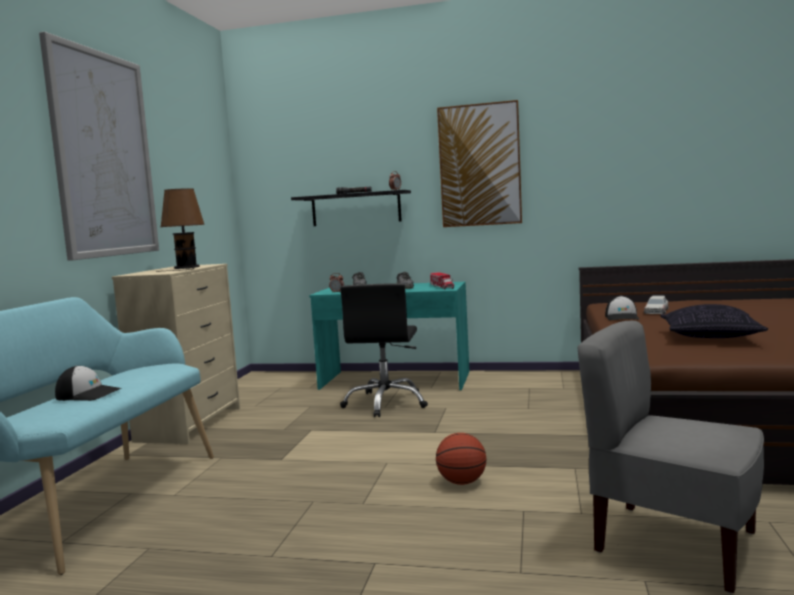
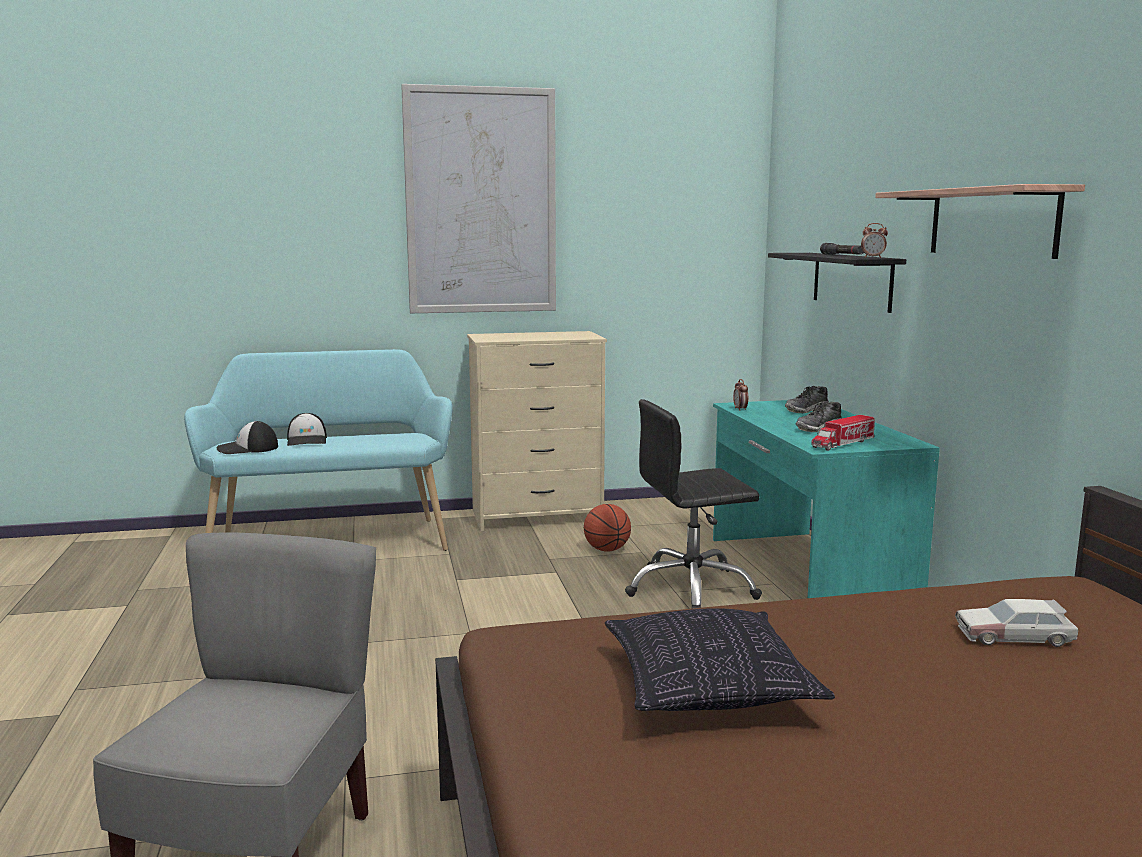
camera: 65 degrees right, 5 degrees up
(186, 268) = (548, 336): brown table lamp -> none
(462, 482) = (423, 686): basketball -> basketball (606, 550)
(479, 165) = (992, 222): picture -> shelf
(622, 317) = (895, 608): cap -> cap (247, 449)

